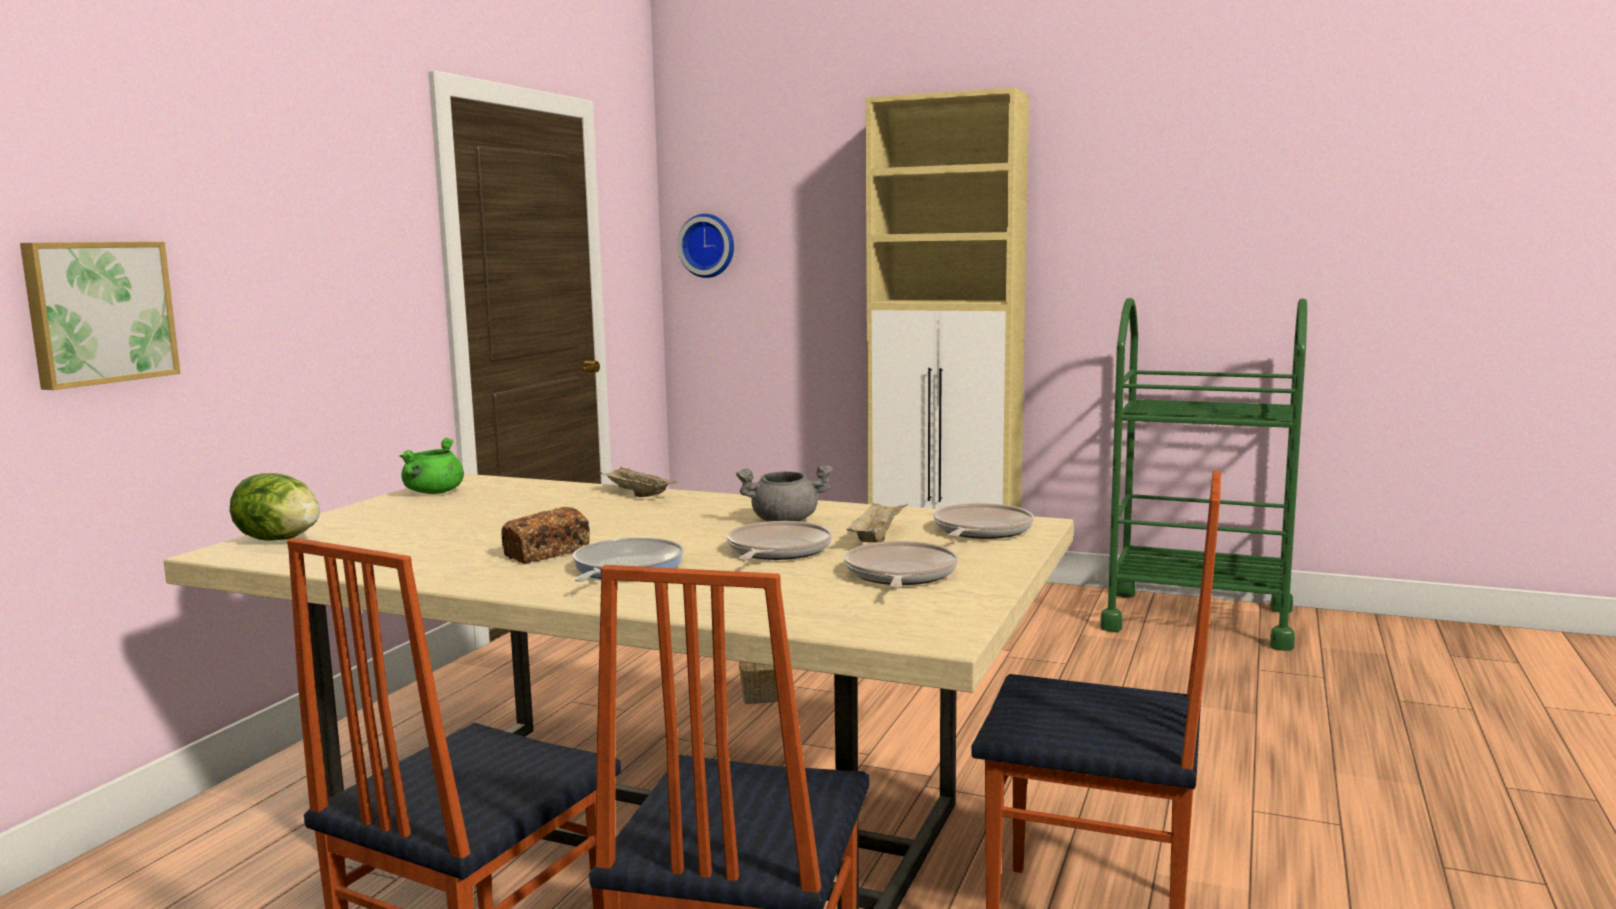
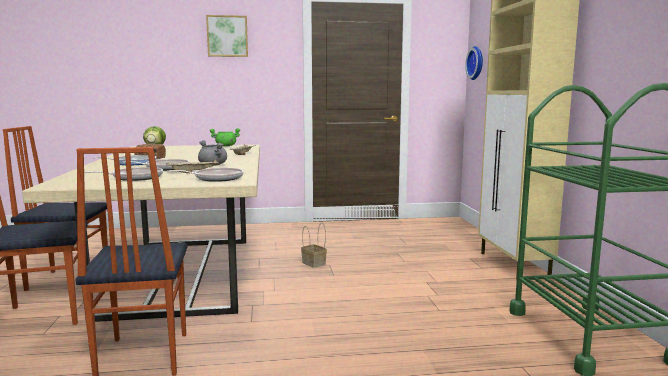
camera: 60 degrees right, 0 degrees up
(99, 312) = (153, 77): picture -> picture (227, 36)

